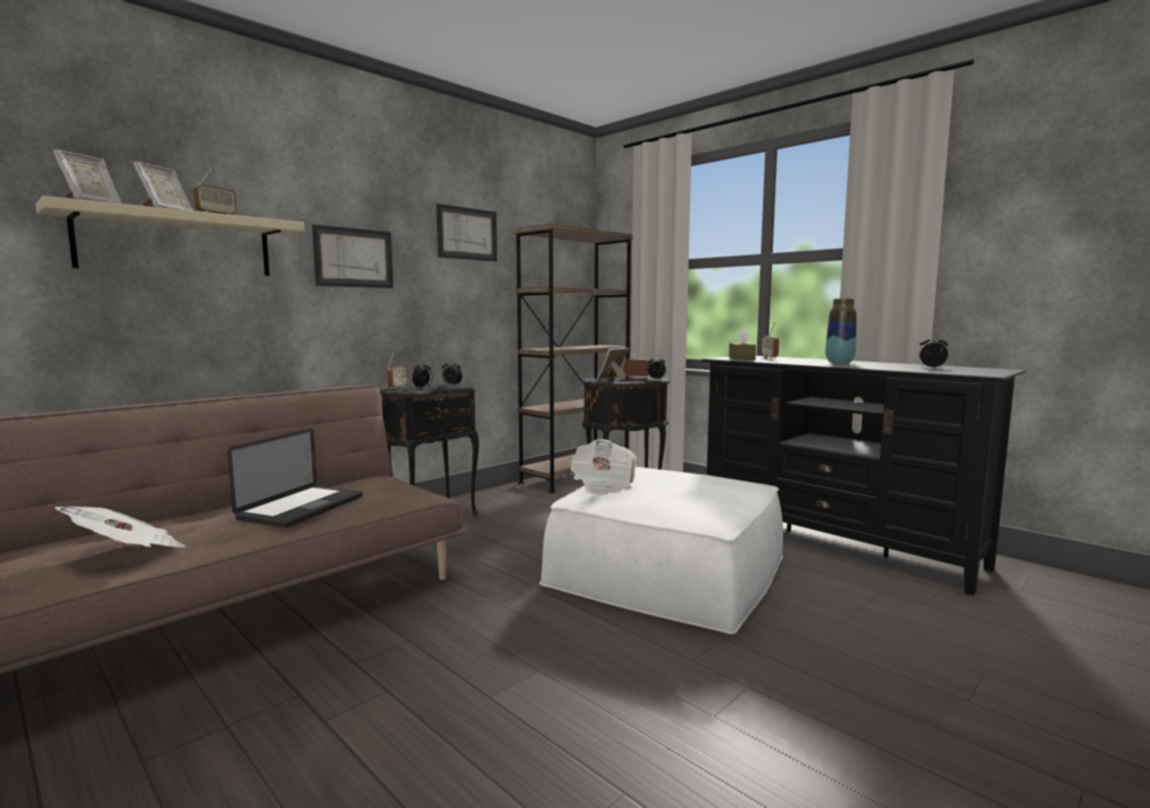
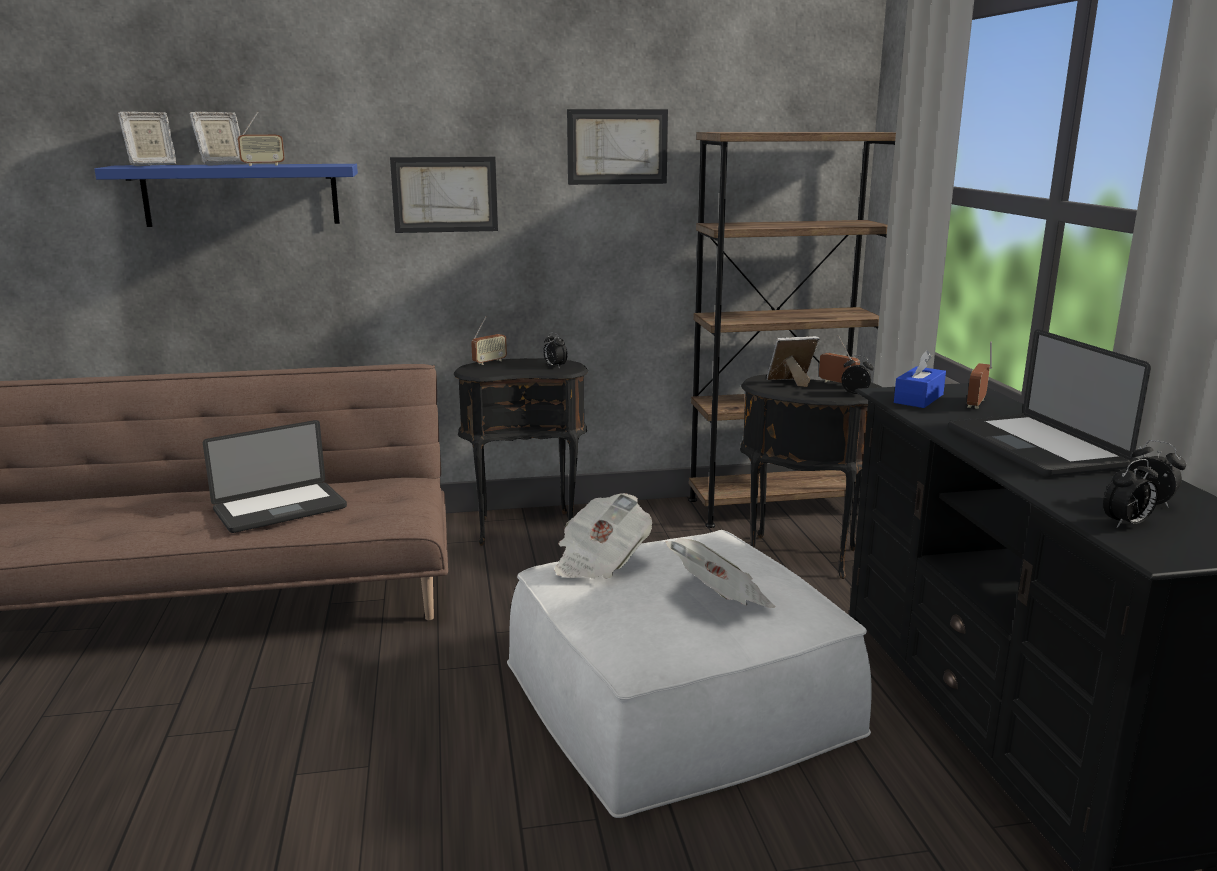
camera: 35 degrees right, 10 degrees up
(128, 553) = (104, 529): newspaper -> newspaper (720, 599)
(177, 244) = (241, 195): beige shelf -> blue shelf
(423, 388) = (512, 367): alarm clock -> alarm clock (1126, 524)
(741, 358) = (918, 399): brown tissue box -> blue tissue box
(839, 363) = (1034, 448): vase -> laptop

